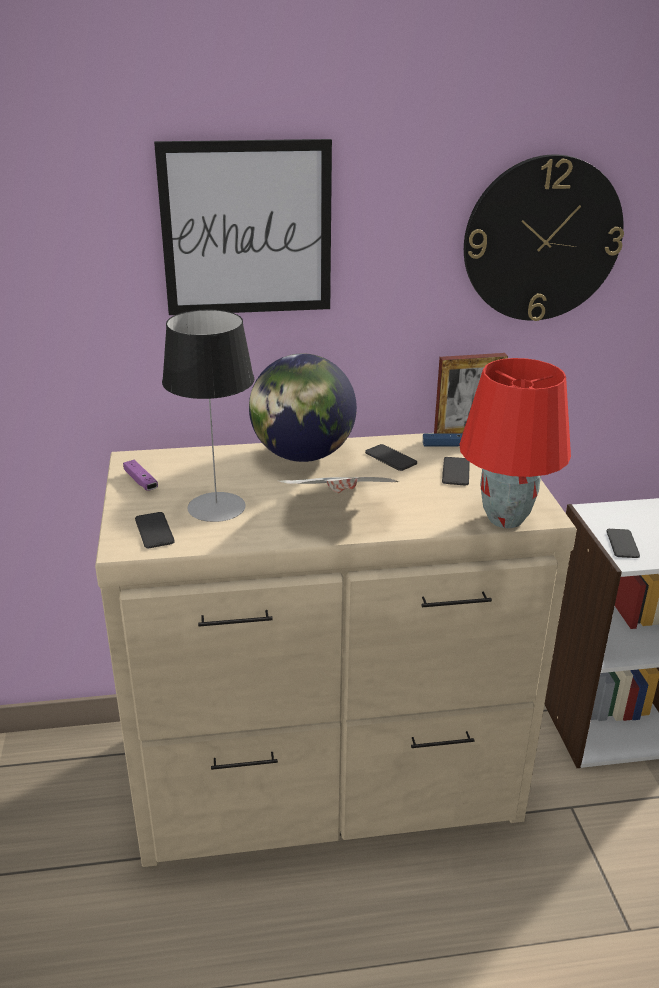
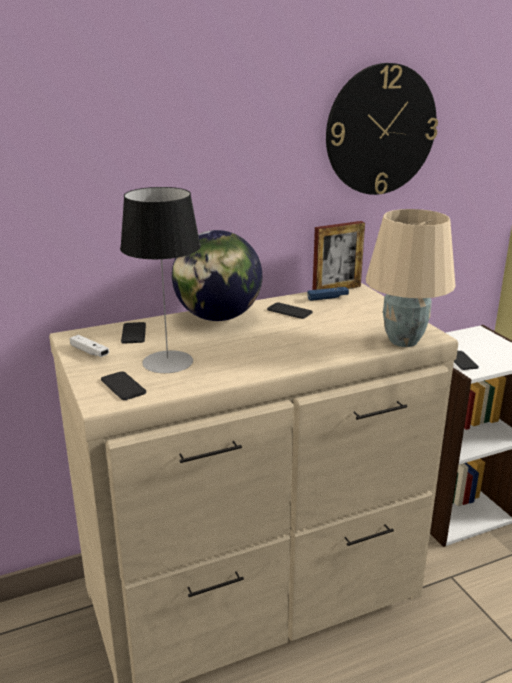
camera: 15 degrees left, 5 degrees down
(141, 481) = (89, 352): purple game controller -> white game controller
(247, 229) = (159, 128): picture -> none
(338, 509) = (270, 351): newspaper -> none
(456, 472) = (345, 314): phone -> phone (133, 333)
(506, 520) = (404, 341): red table lamp -> beige table lamp

